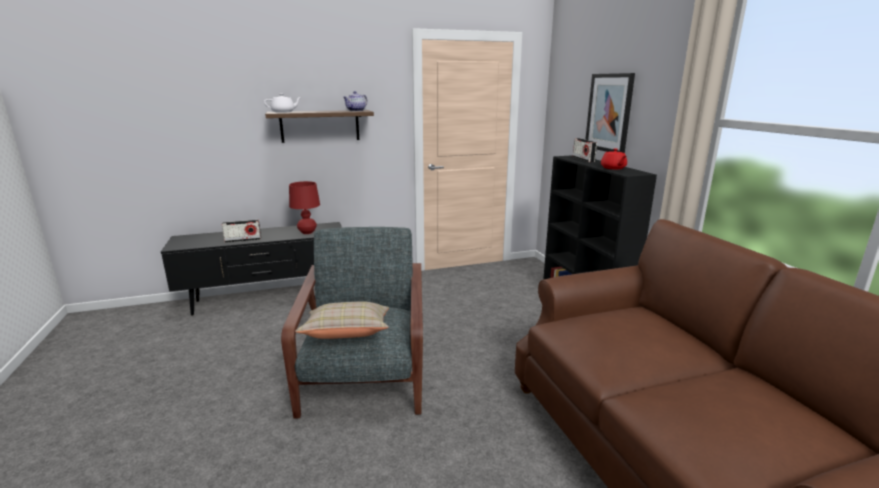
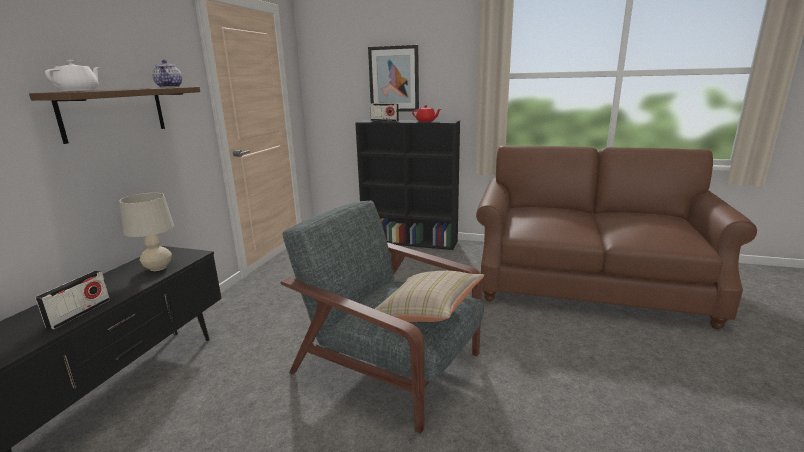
camera: 55 degrees left, 0 degrees up
(307, 232) = (158, 268): red table lamp -> beige table lamp

